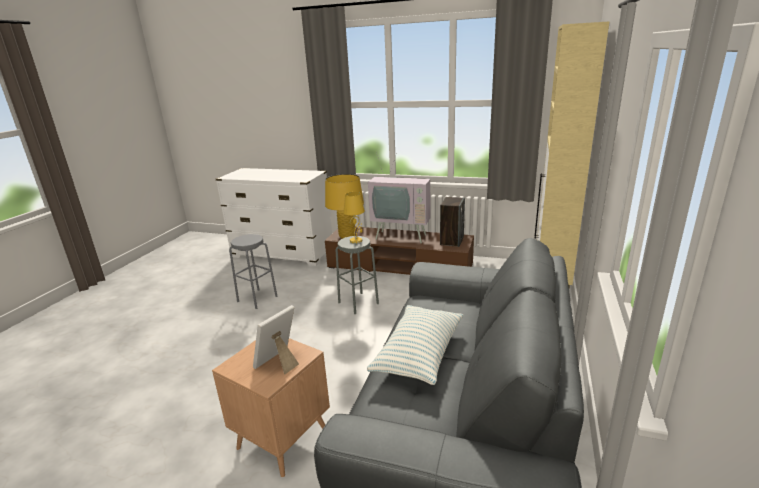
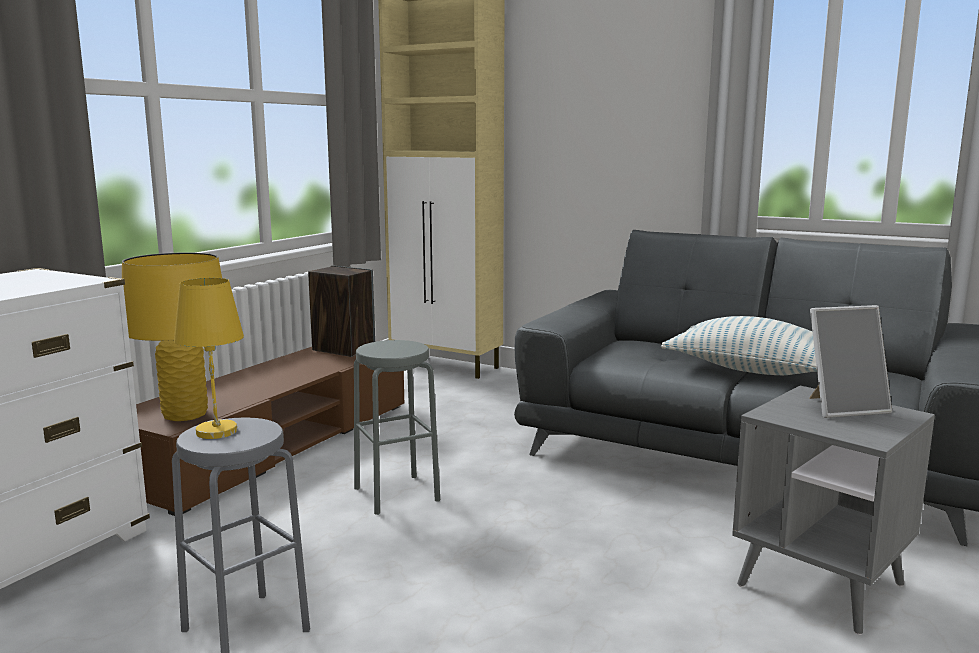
camera: 80 degrees left, 10 degrees down
(279, 363) = (843, 408): picture frame -> picture frame turned 60 degrees counterclockwise
(282, 439) = (820, 585): brown side table -> grey side table
(356, 240) = (390, 346): yellow table lamp -> yellow table lamp (216, 431)
(402, 235) = (264, 374): television -> none

